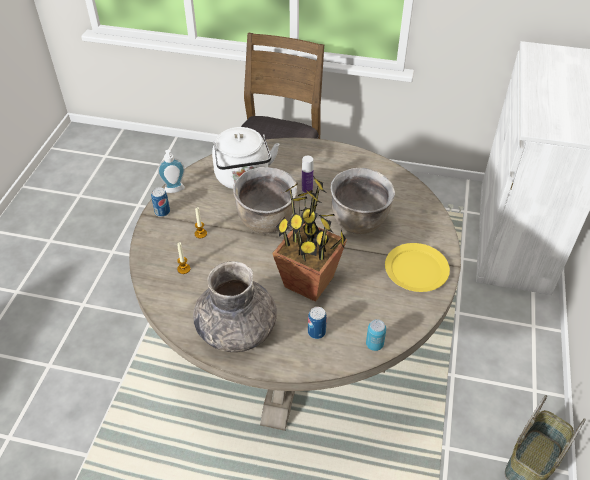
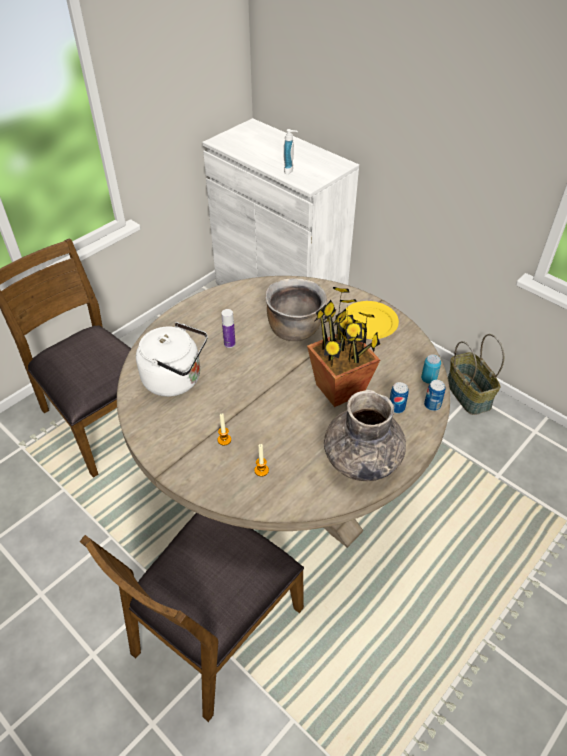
camera: 60 degrees left, 0 degrees up
(135, 366) = (215, 629): none -> brown chair
(162, 212) = (168, 459): can -> can (432, 405)
(175, 191) = (145, 437): soap dispenser -> soap dispenser (290, 170)
(267, 221) = (246, 386): brown cooking pot -> none

